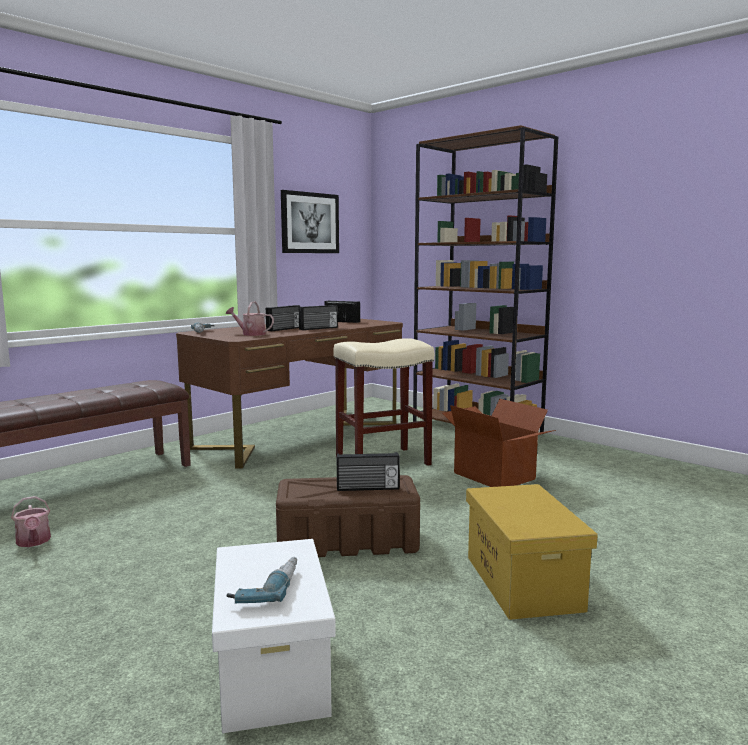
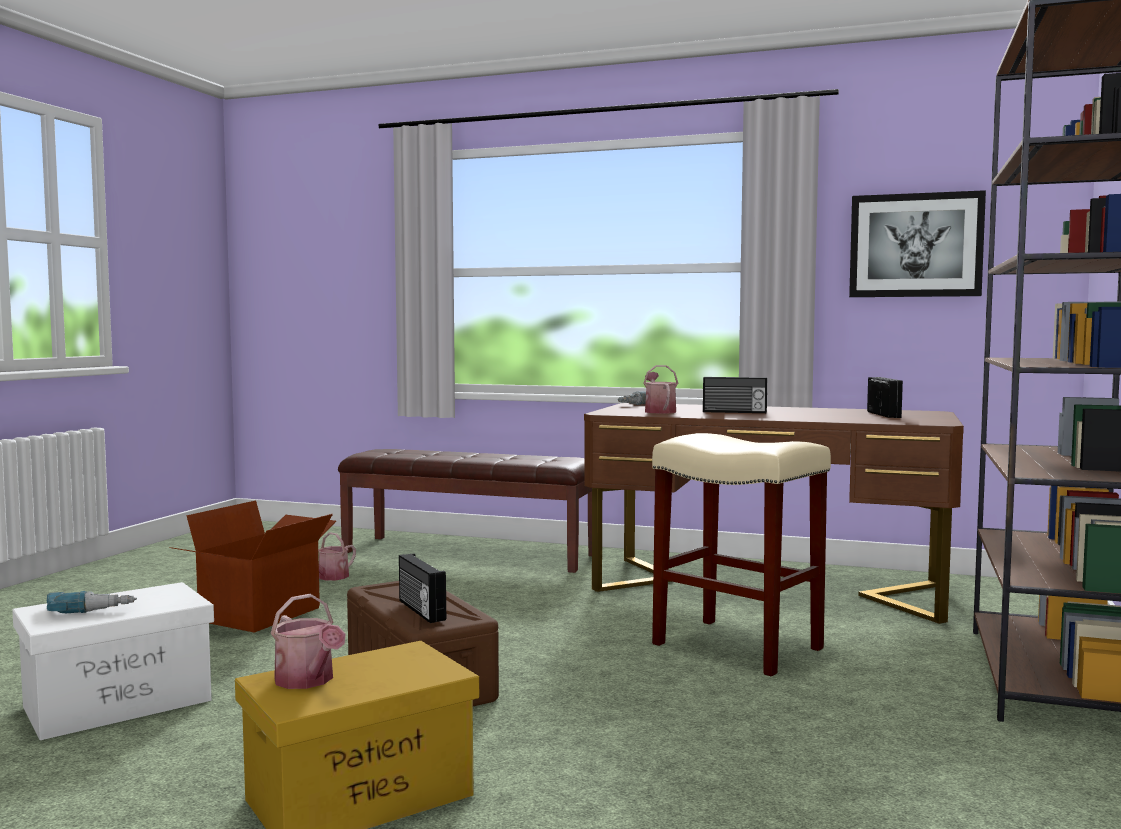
camera: 65 degrees right, 5 degrees down
(319, 328) = (774, 416): radio -> none
(495, 476) = (793, 728): cardboard box -> cardboard box (261, 614)
(529, 520) = (308, 681): none -> watering can

